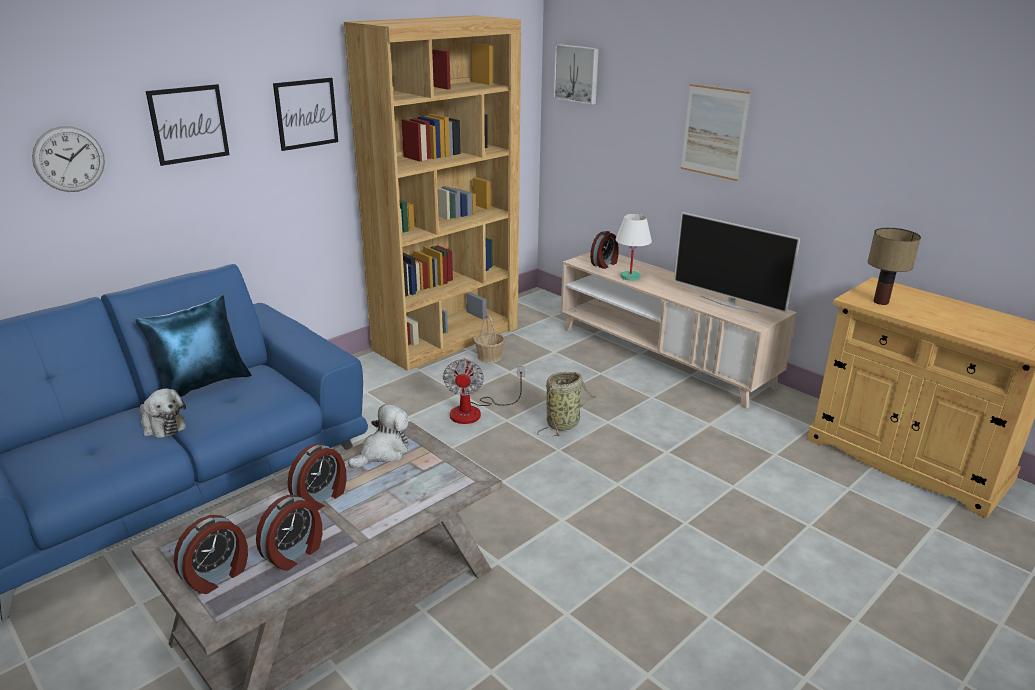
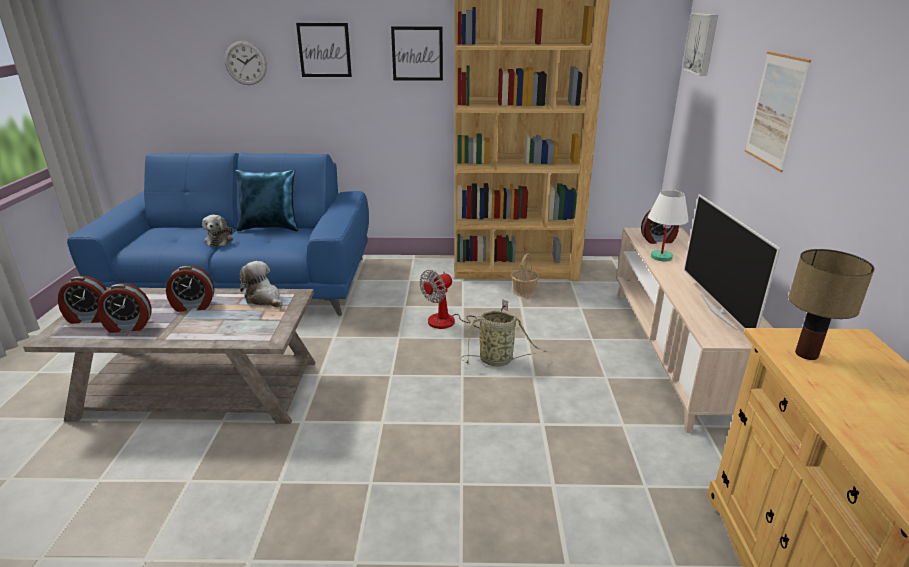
camera: 45 degrees right, 0 degrees up
(383, 452) = (264, 298): plush toy -> plush toy turned 135 degrees counterclockwise

